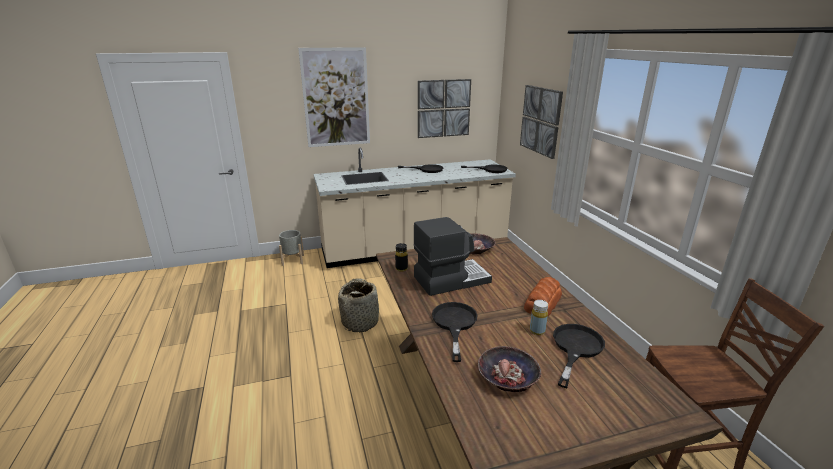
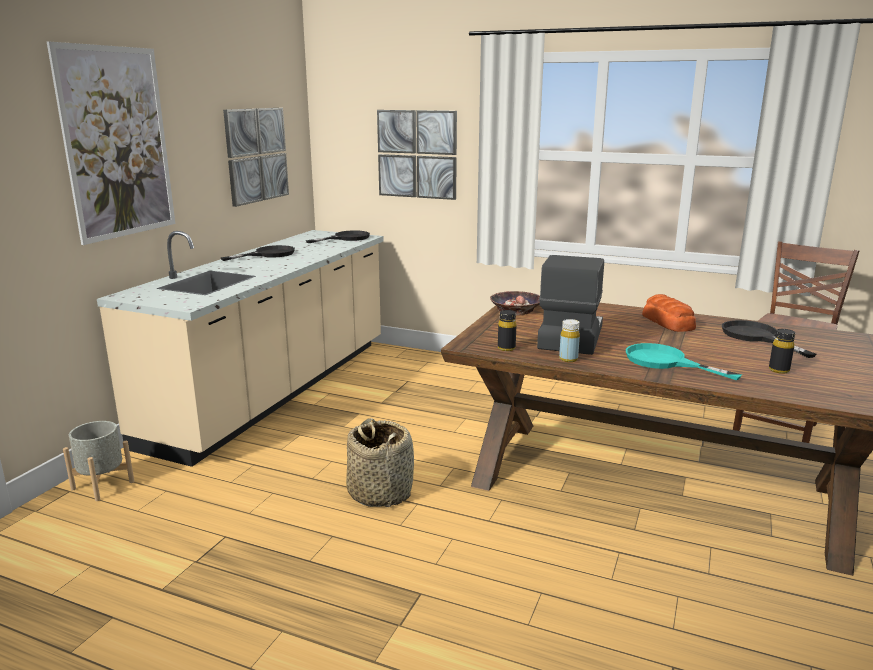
camera: 50 degrees left, 5 degrees down
(454, 324) = (665, 362): black frying pan -> turquoise frying pan
(508, 377) = (779, 370): bowl -> black bottle
(537, 331) = (714, 339): yellow bottle -> yellow bottle (568, 359)

